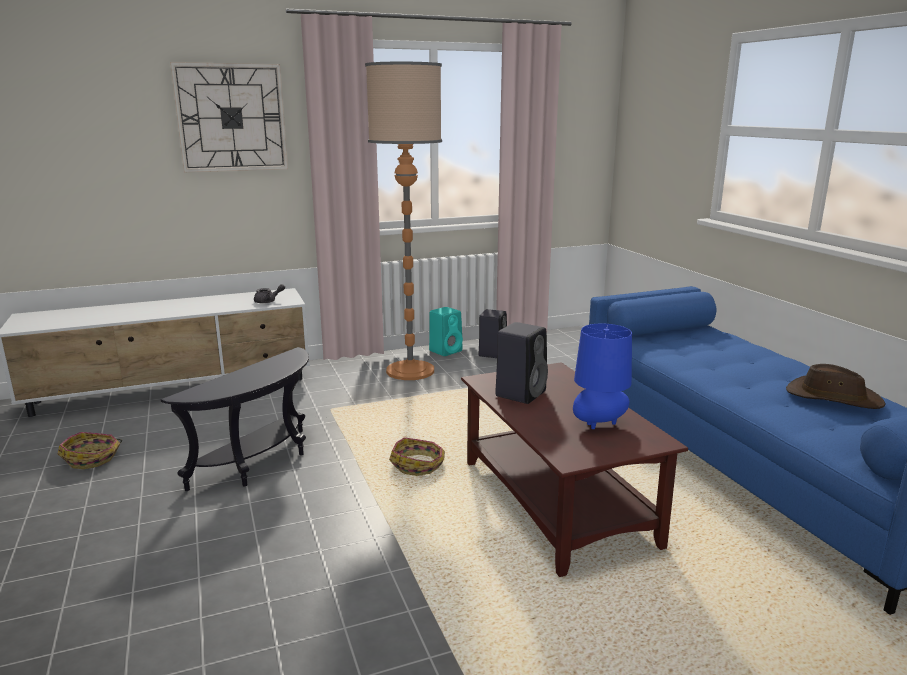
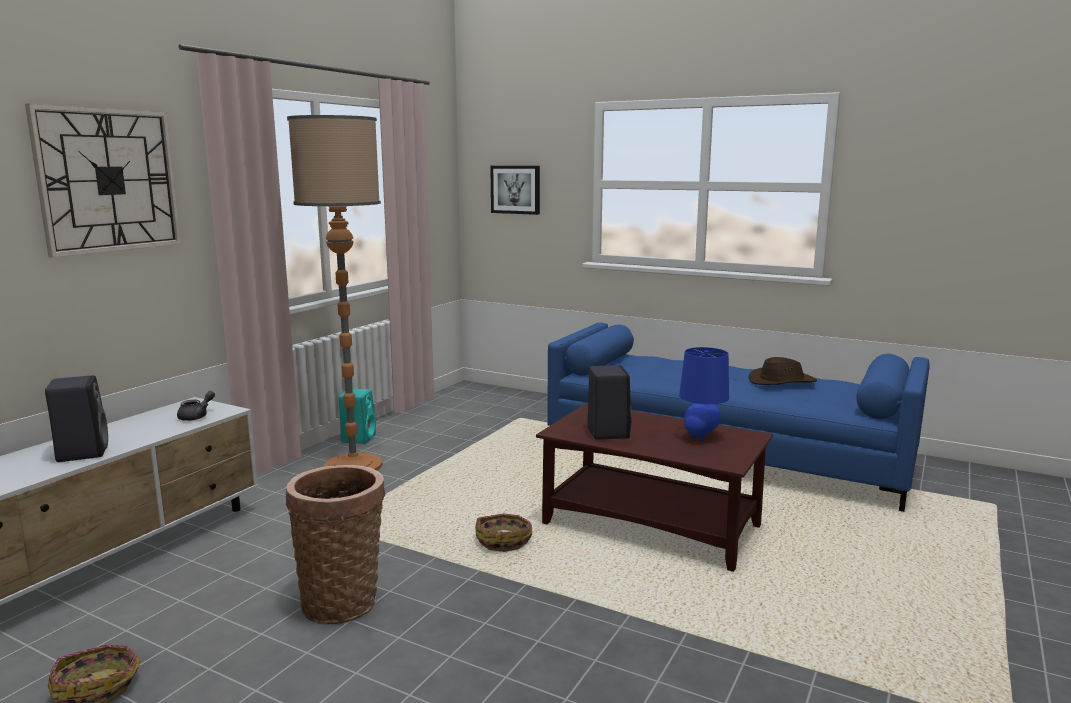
camera: 40 degrees left, 5 degrees down
(260, 463) = (343, 600): black side table -> basket
(492, 353) = (409, 429): black speaker -> black speaker (82, 452)
(656, 134) = (515, 189): none -> picture

